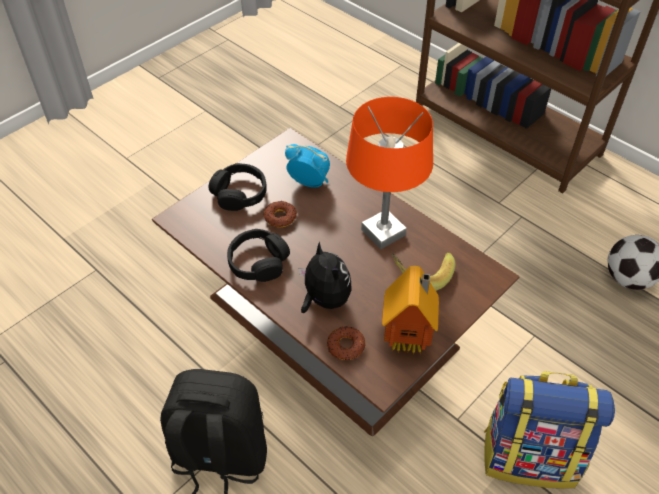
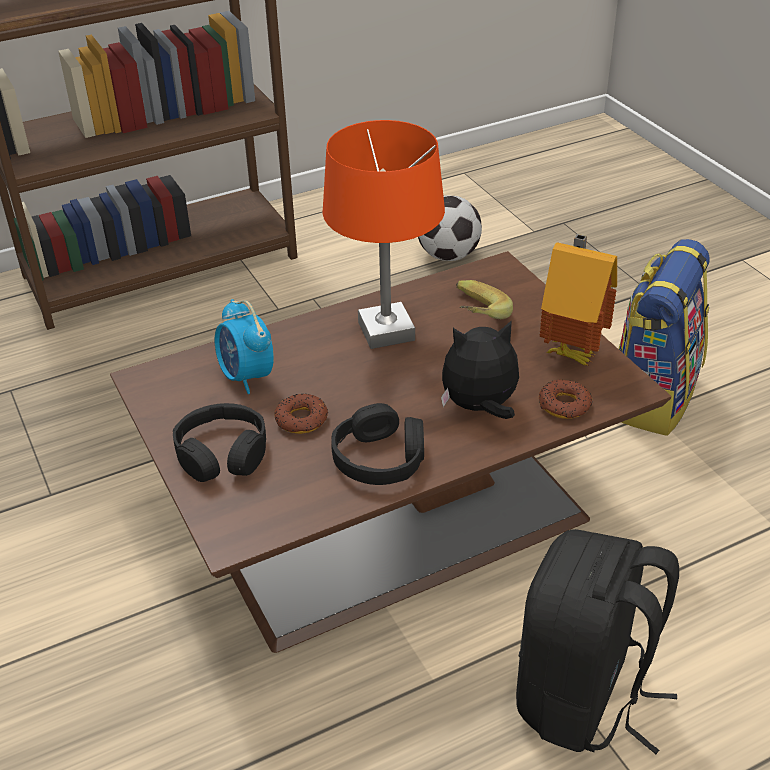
camera: 70 degrees left, 10 degrees down
(309, 182) = (247, 377): alarm clock -> alarm clock turned 75 degrees counterclockwise

